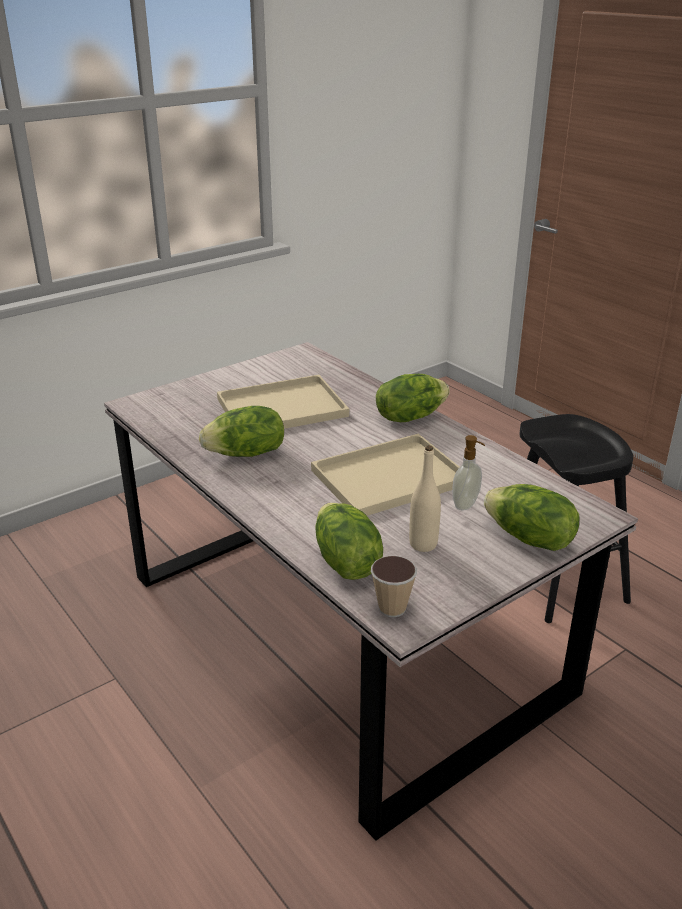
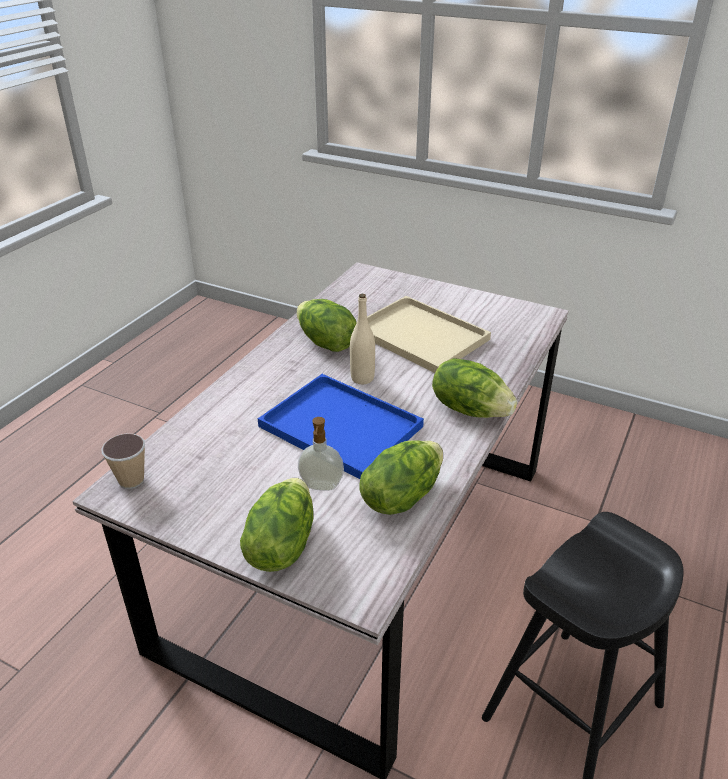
camera: 65 degrees right, 5 degrees up
(345, 562) = (187, 438): lettuce -> lettuce (401, 496)
(388, 478) = (337, 426): beige tray -> blue tray
(423, 544) = (236, 475): beige bottle -> beige bottle (362, 378)

